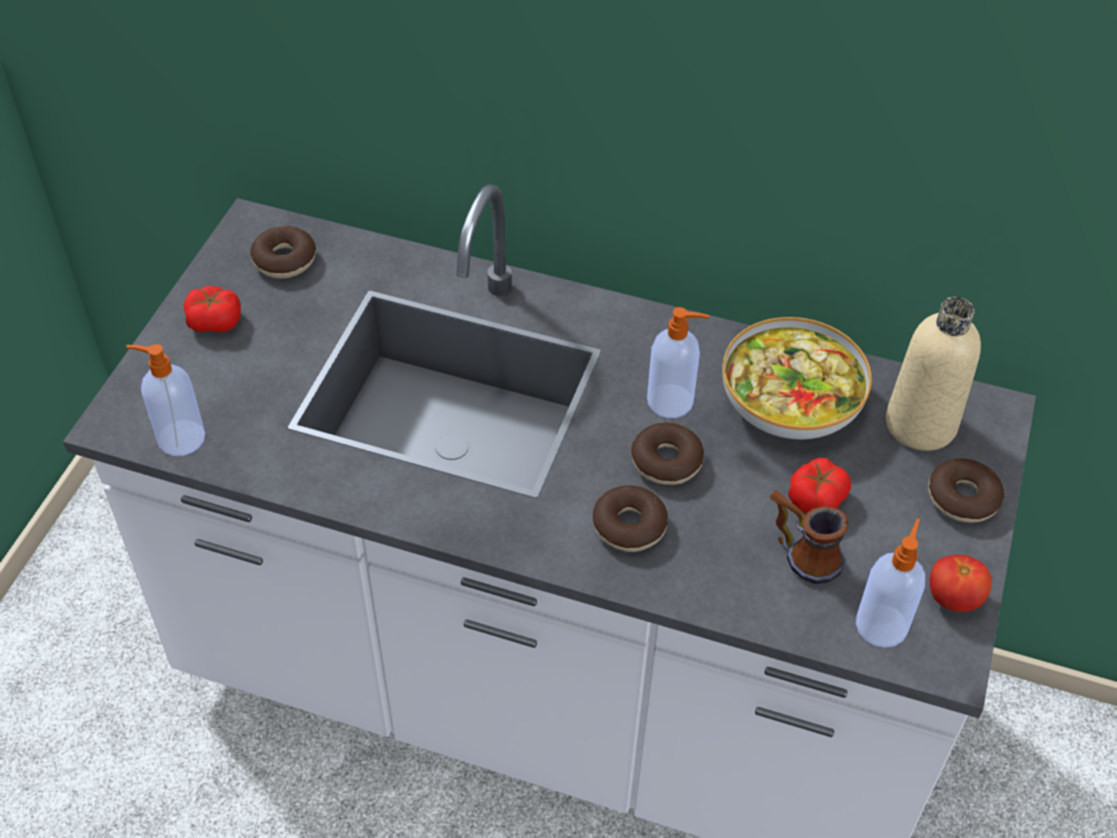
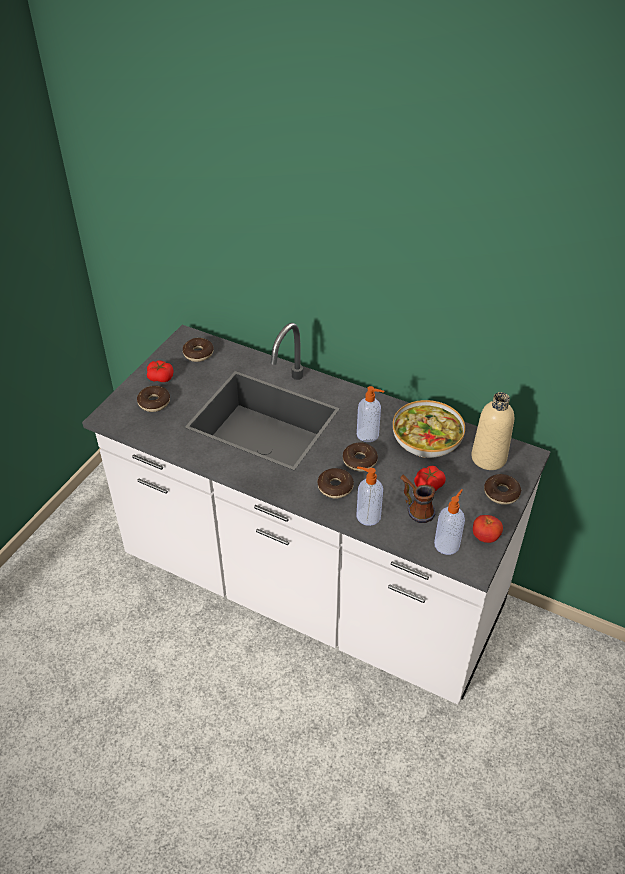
camera: 10 degrees right, 5 degrees down
(179, 438) = (134, 426): soap dispenser -> soap dispenser (367, 516)
(212, 380) = (154, 403): none -> donut

